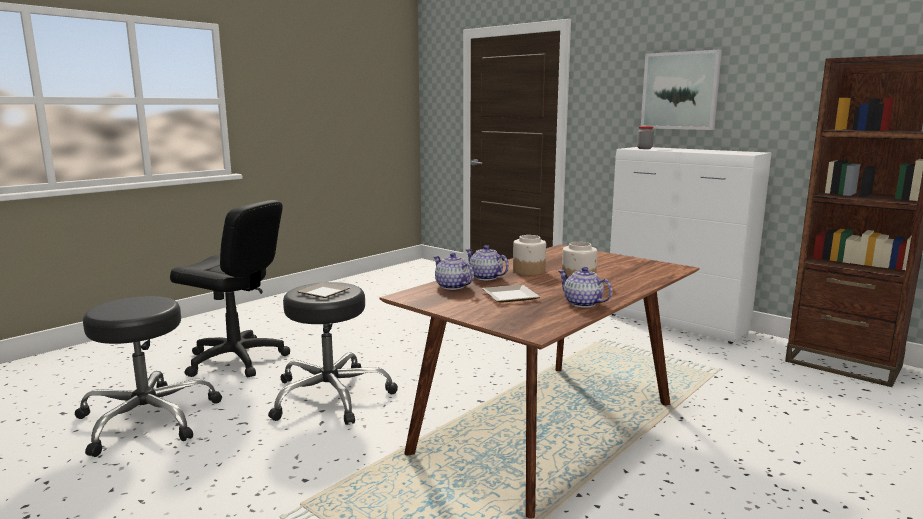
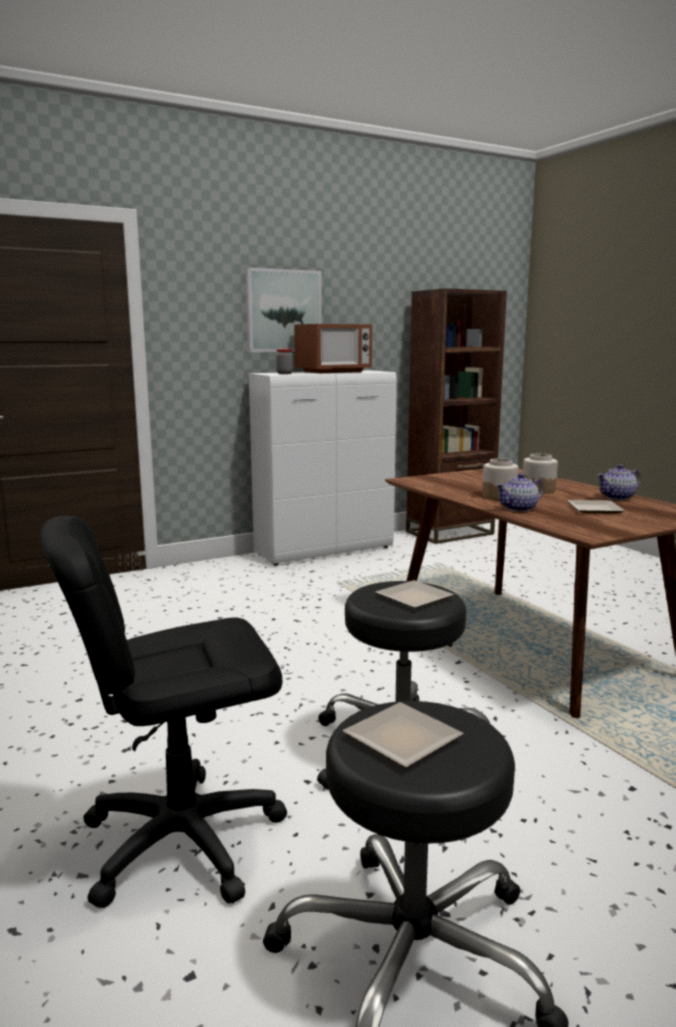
camera: 70 degrees left, 0 degrees up
(134, 304) = (398, 739): none -> plate
(236, 360) = (181, 839): black office chair -> black office chair turned 150 degrees counterclockwise
(452, 286) = (553, 520): teapot -> none
(701, 150) = (333, 372): none -> microwave

